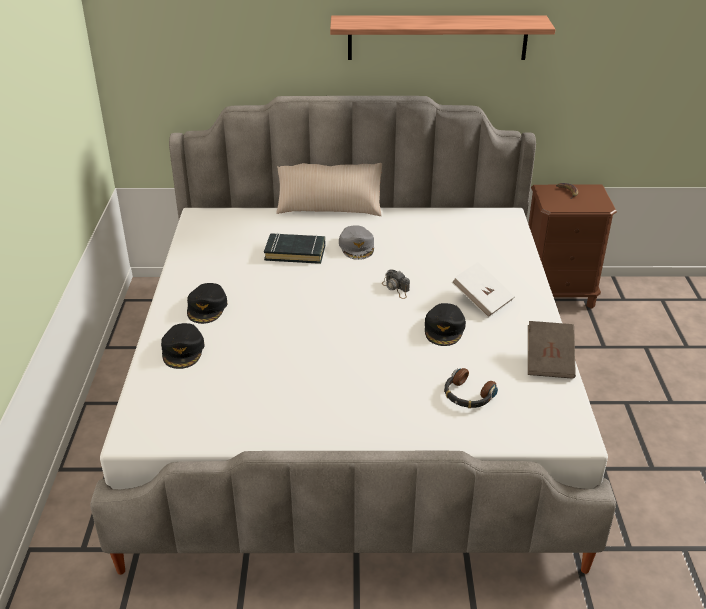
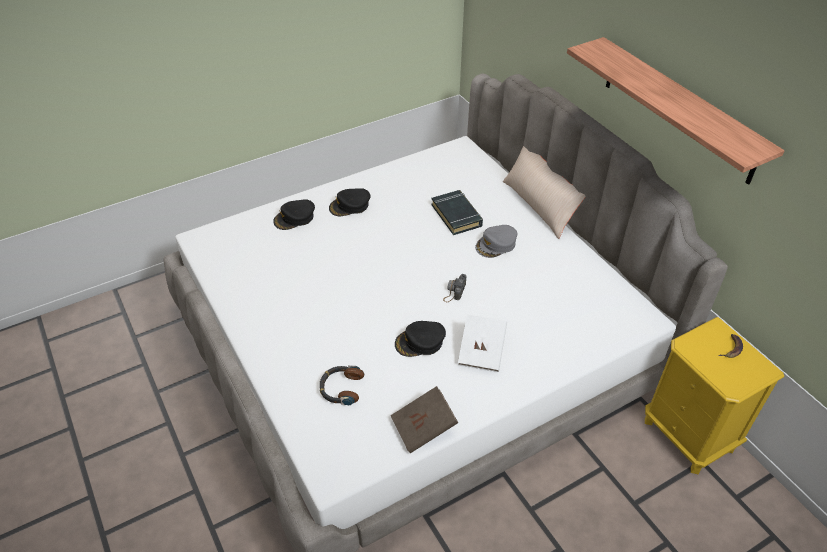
camera: 60 degrees right, 10 degrees up
(558, 294) = (688, 435): brown nightstand -> yellow nightstand

